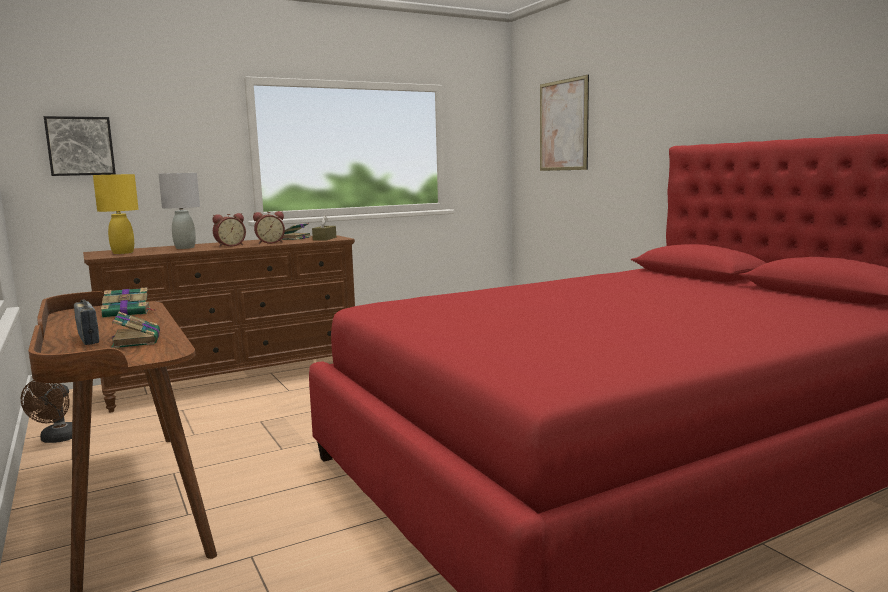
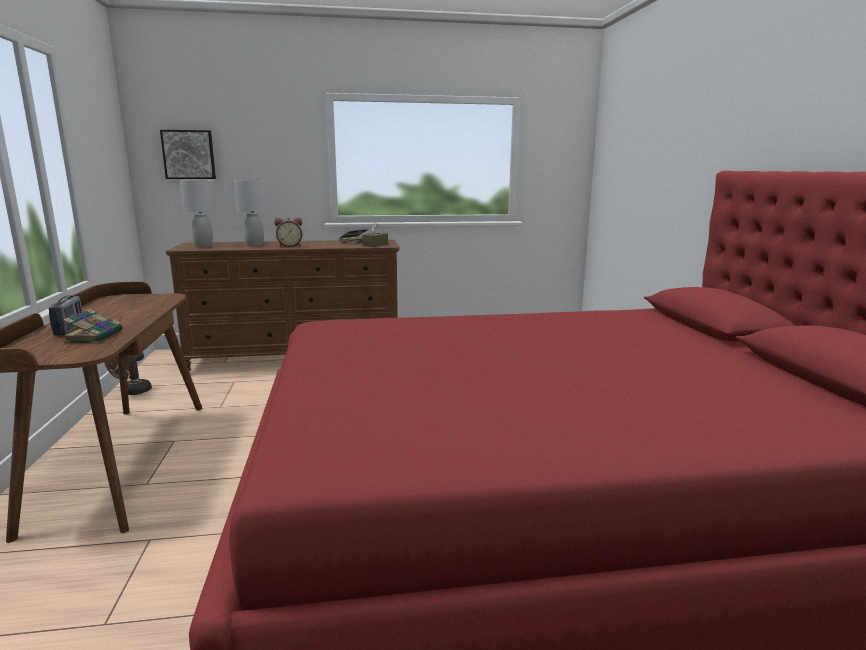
camera: 20 degrees right, 5 degrees up
(123, 253) = (203, 246): yellow table lamp -> grey table lamp
(128, 313) = (144, 304): book -> none
(270, 243) = (325, 245): alarm clock -> none
(563, 125) = (635, 140): picture -> none

